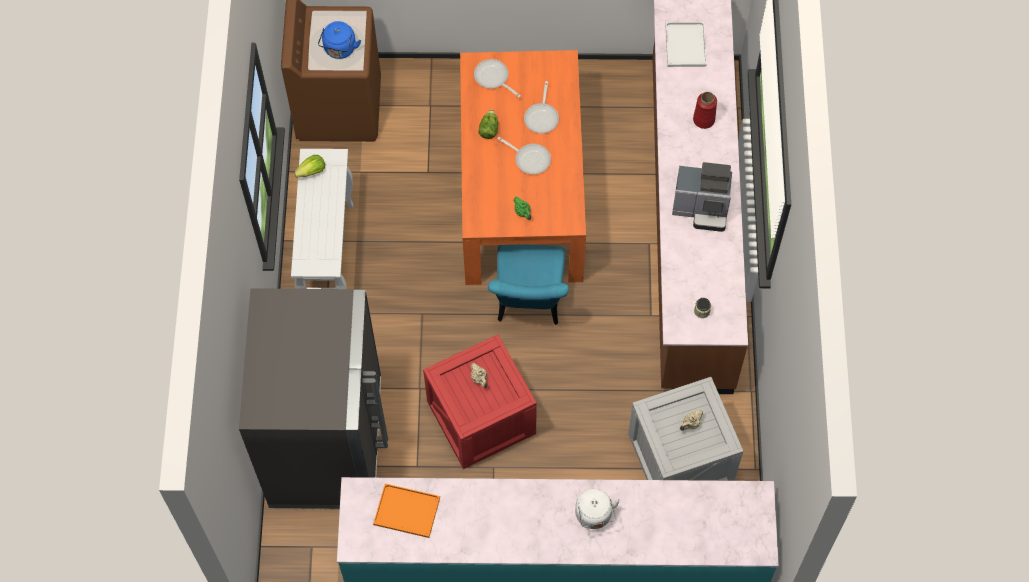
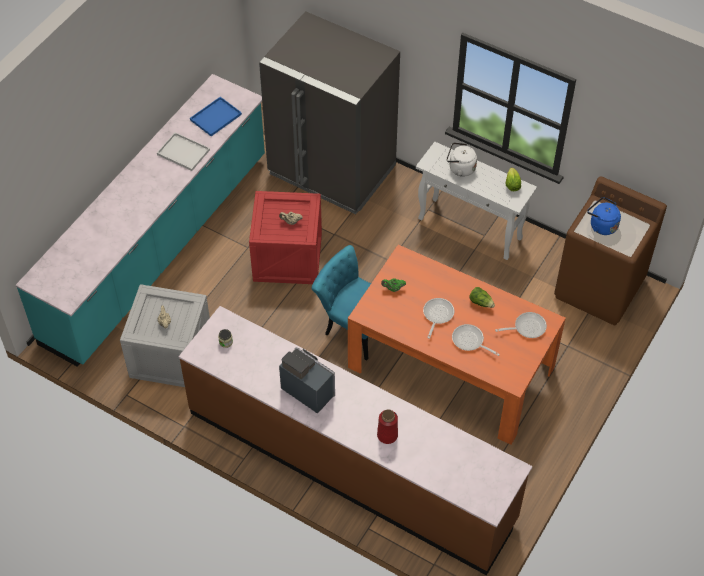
camera: 120 degrees right, 10 degrees down
(408, 510) = (215, 118): orange tray -> blue tray
(530, 159) = (437, 315): frying pan -> frying pan turned 135 degrees clockwise
(594, 516) = (132, 205): white kettle -> white kettle (460, 168)
(686, 46) = (467, 462): white tray -> white tray (182, 152)
(702, 209) = (308, 389): coffee machine -> coffee machine turned 90 degrees clockwise

